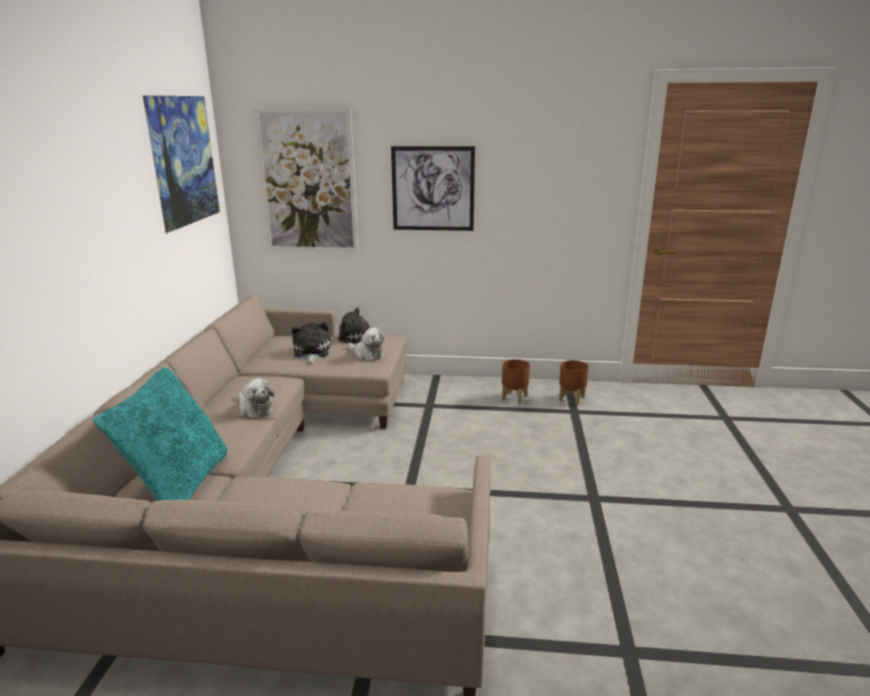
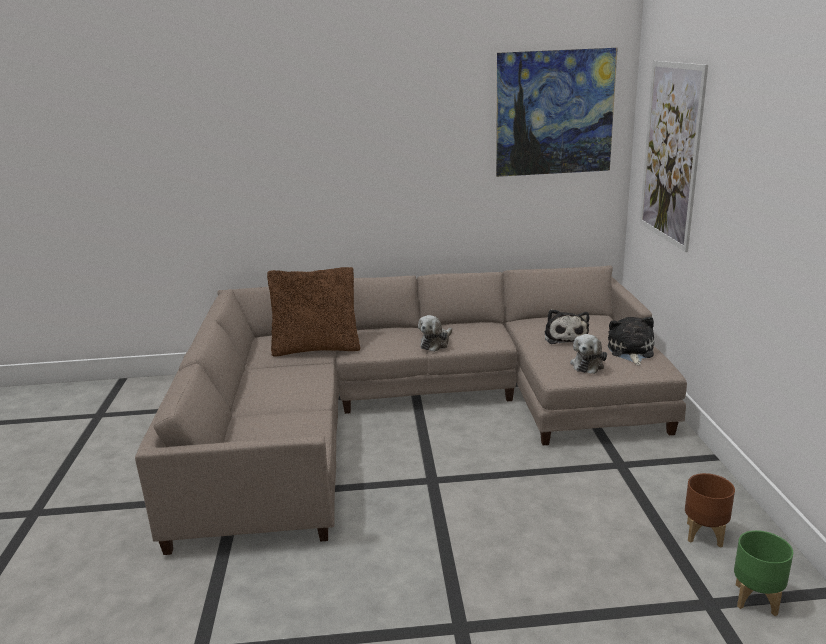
camera: 80 degrees right, 0 degrees up
(179, 482) = (316, 346): turquoise pillow -> brown pillow
(311, 353) = (565, 337): plush toy -> plush toy turned 105 degrees clockwise
(433, 189) = (751, 191): picture -> none
(572, 399) = (756, 600): brown planter -> green planter

